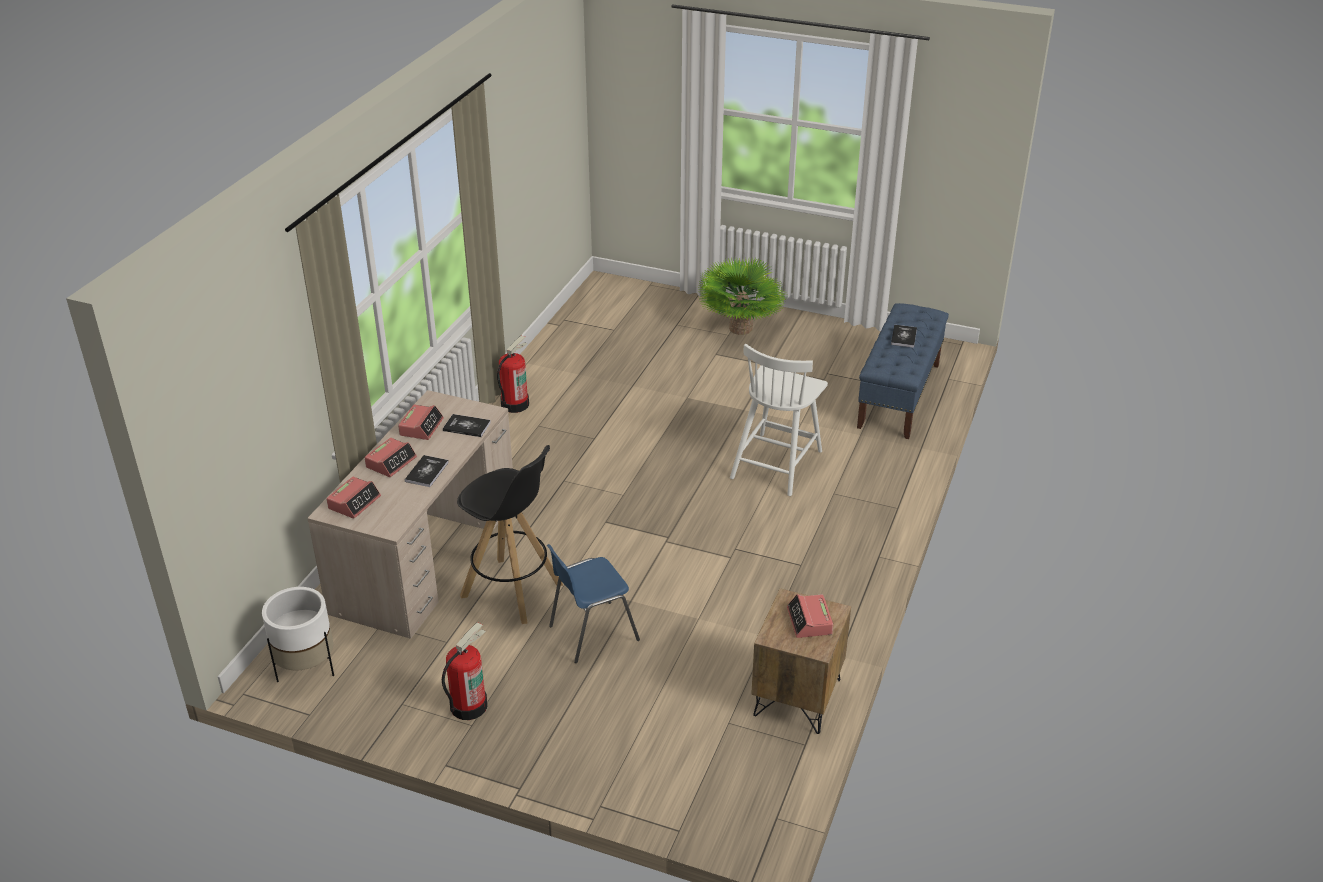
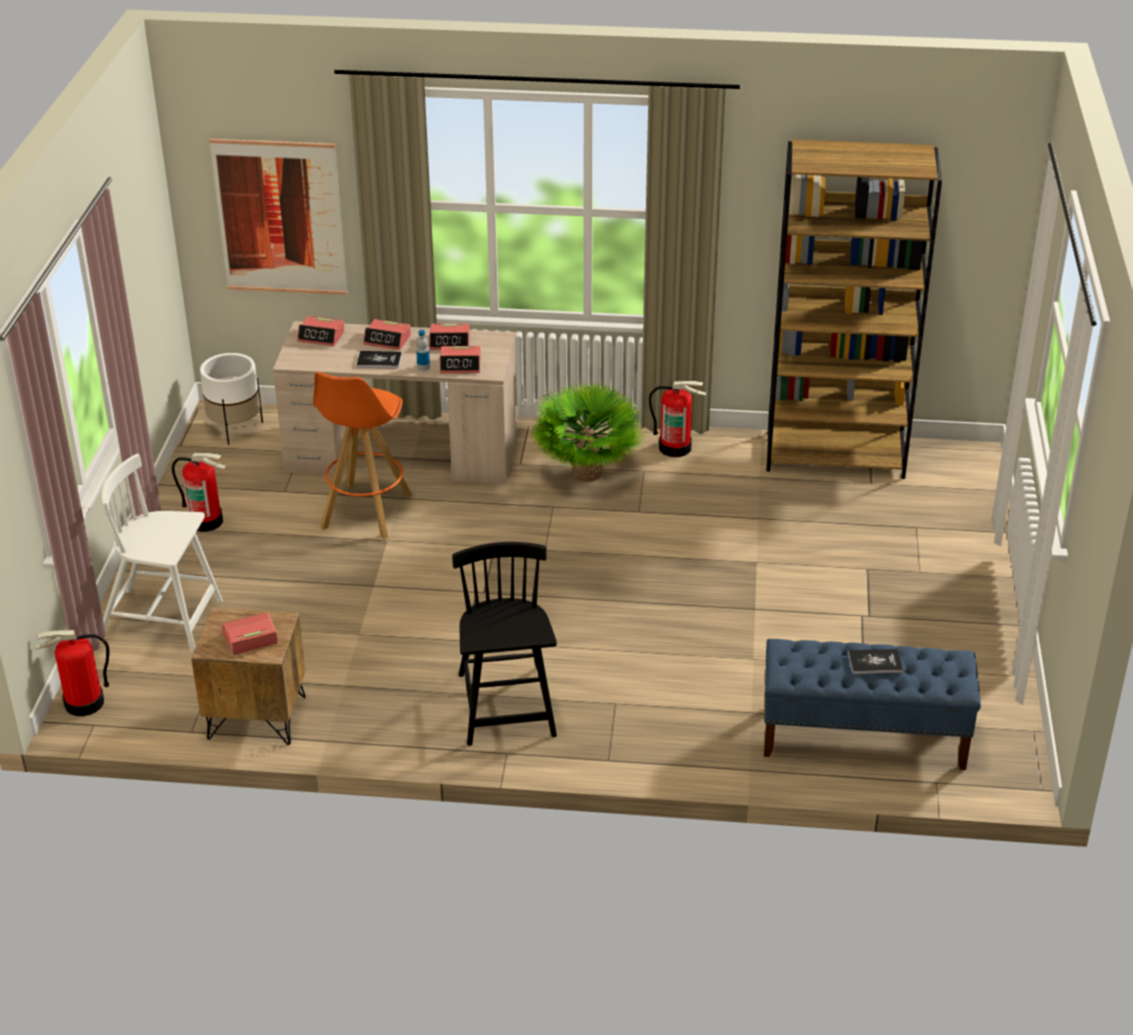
camera: 75 degrees right, 0 degrees up
(253, 428) = (280, 217): none -> picture
(456, 447) = (423, 367): none -> bottle
(466, 426) = (460, 365): book -> alarm clock
(513, 591) = (366, 512): black stool -> orange stool
(569, 336) = (836, 455): none -> brown bookcase
(591, 633) = (318, 570): blue chair -> none
(740, 824) = (84, 703): none -> fire extinguisher
(741, 329) = (941, 579): potted plant -> potted plant (587, 473)
(776, 463) = (655, 650): white chair -> white chair (163, 620)
(823, 548) = (506, 707): none -> black chair

